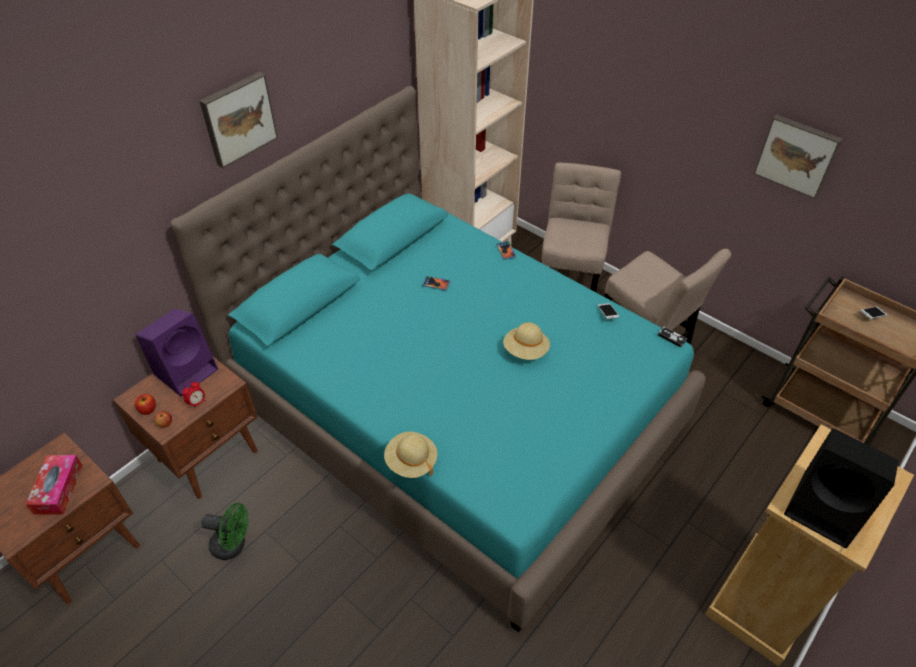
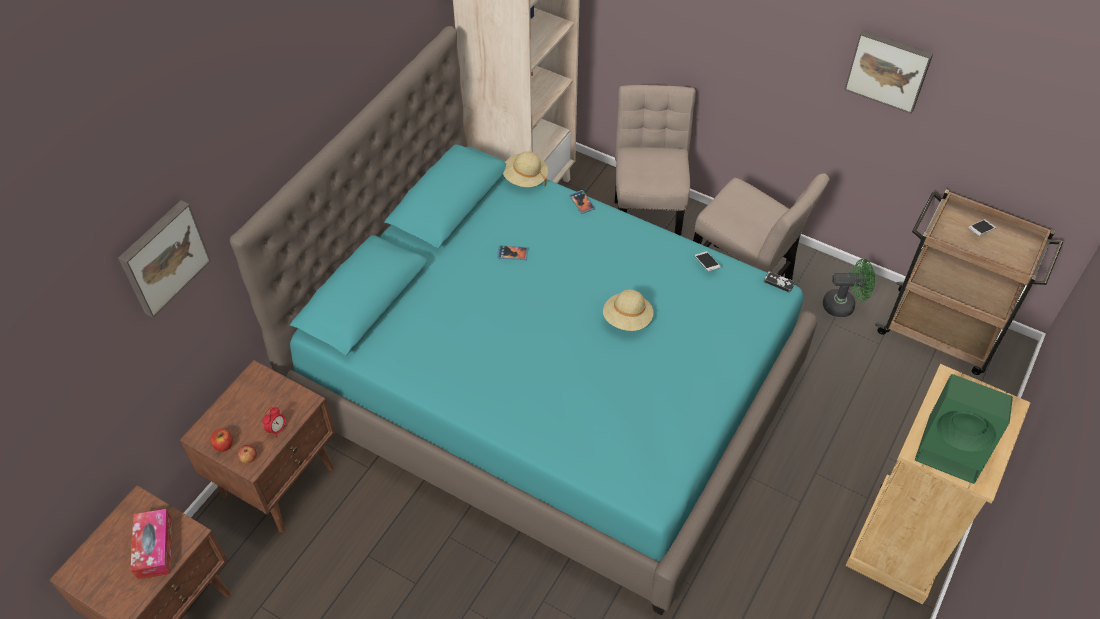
camera: 10 degrees left, 5 degrees up
(187, 370) = (253, 394): purple speaker -> none
(234, 545) = (336, 576): green fan -> green fan (844, 305)
(238, 118) = (284, 111): picture -> picture (162, 257)
(411, 461) = (533, 460): beige hat -> beige hat (525, 178)
(826, 510) = (953, 449): black speaker -> green speaker

